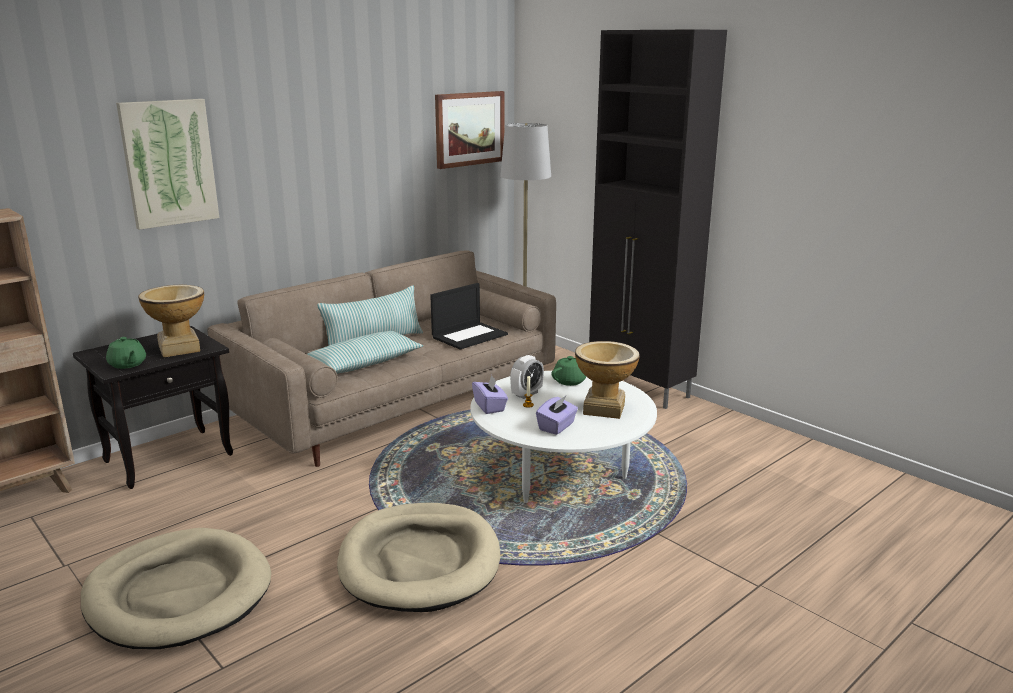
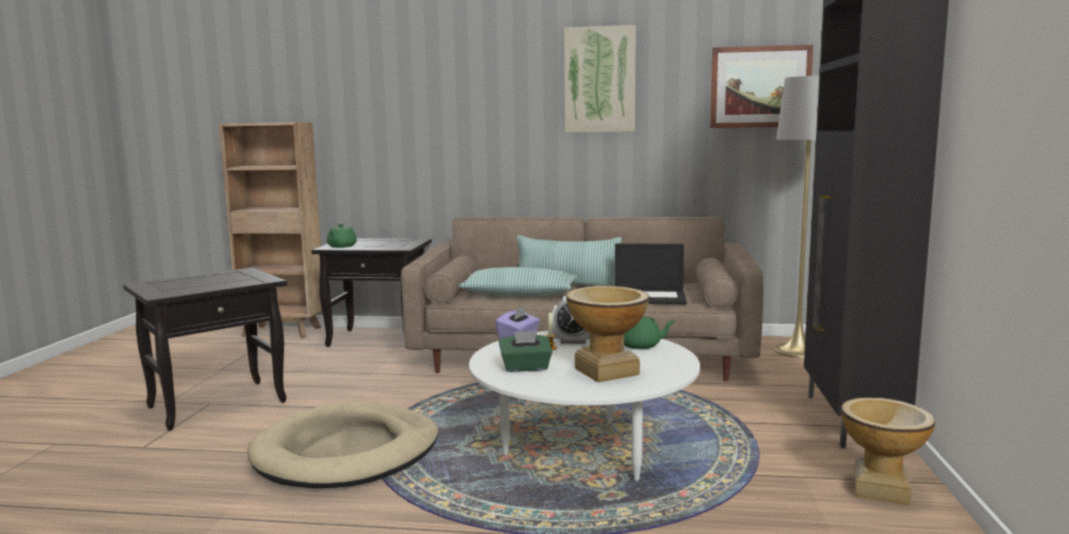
camera: 50 degrees right, 10 degrees down
(169, 163) = (428, 99): picture -> picture (600, 80)
(179, 348) = (387, 245): vase -> vase (881, 489)
(179, 594) = (219, 403): beige dog bed -> black side table
(557, 427) = (525, 368): purple tissue box -> green tissue box

